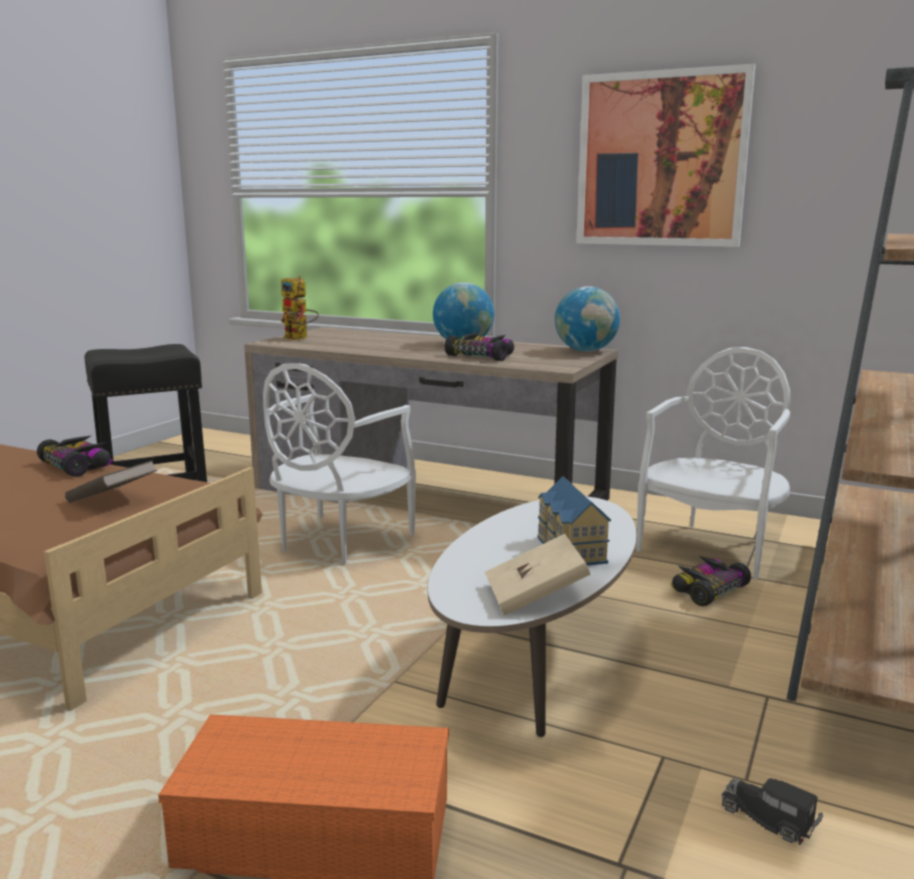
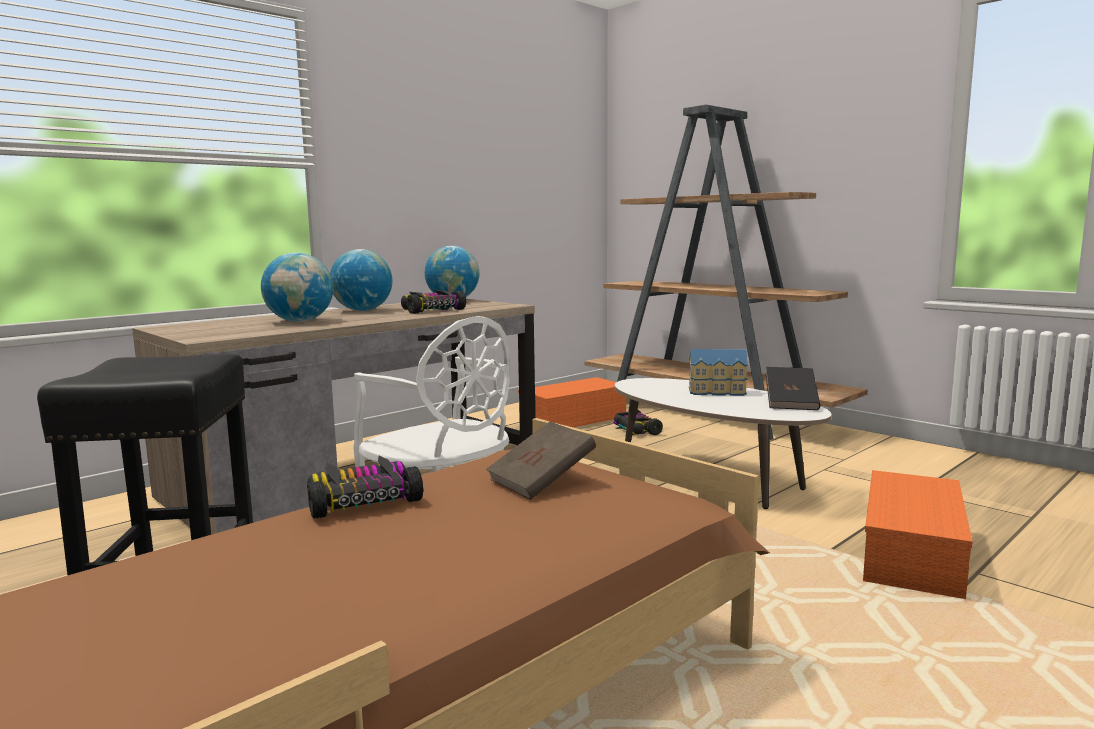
camera: 70 degrees left, 5 degrees down
(300, 338) = (204, 332): toy robot -> none
(374, 343) = (300, 321): none -> globe
(535, 597) = (791, 403): beige book -> black book
(661, 160) = (447, 146): picture -> none
(712, 547) = (573, 418): white chair -> orange storage box
(771, 821) = (877, 461): toy truck -> none

